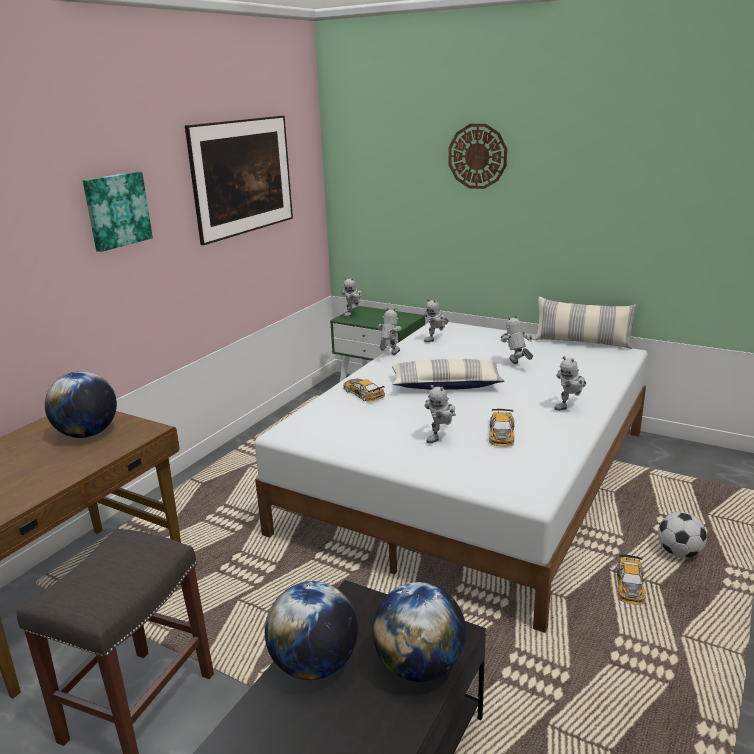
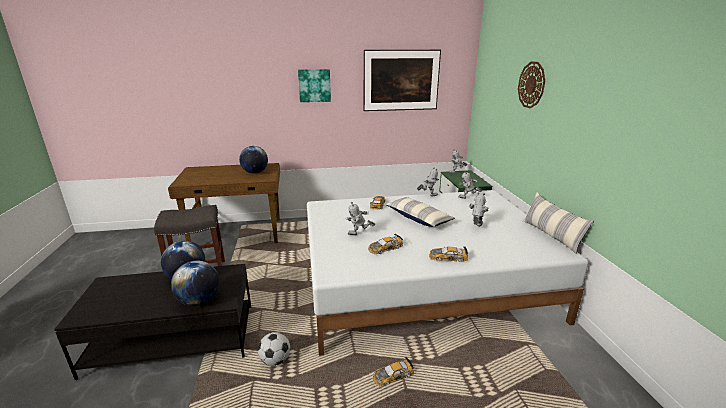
camera: 50 degrees right, 0 degrees up
(570, 407) = (448, 257): toy robot -> toy car
(679, 553) = (451, 388): football -> football (275, 360)

